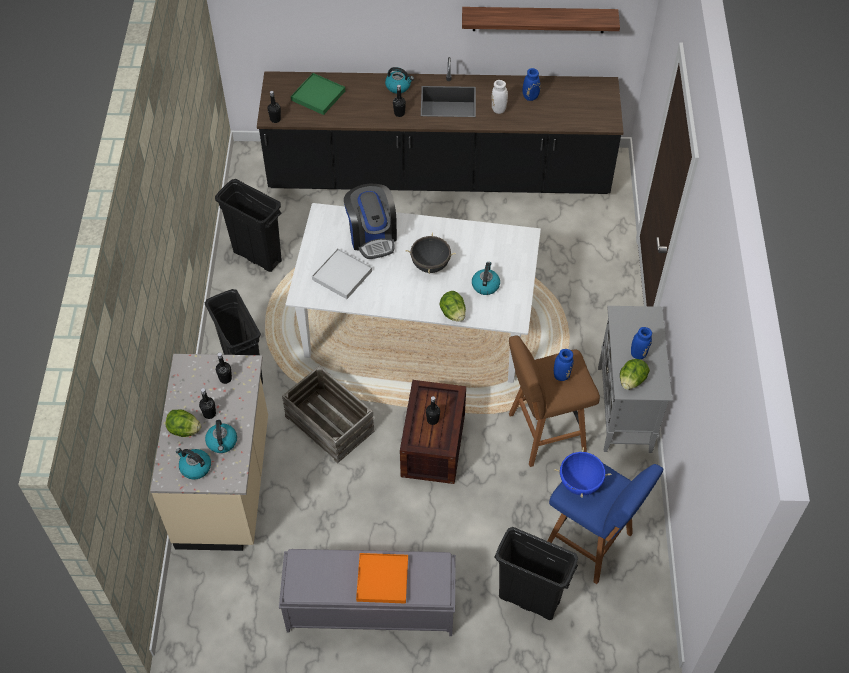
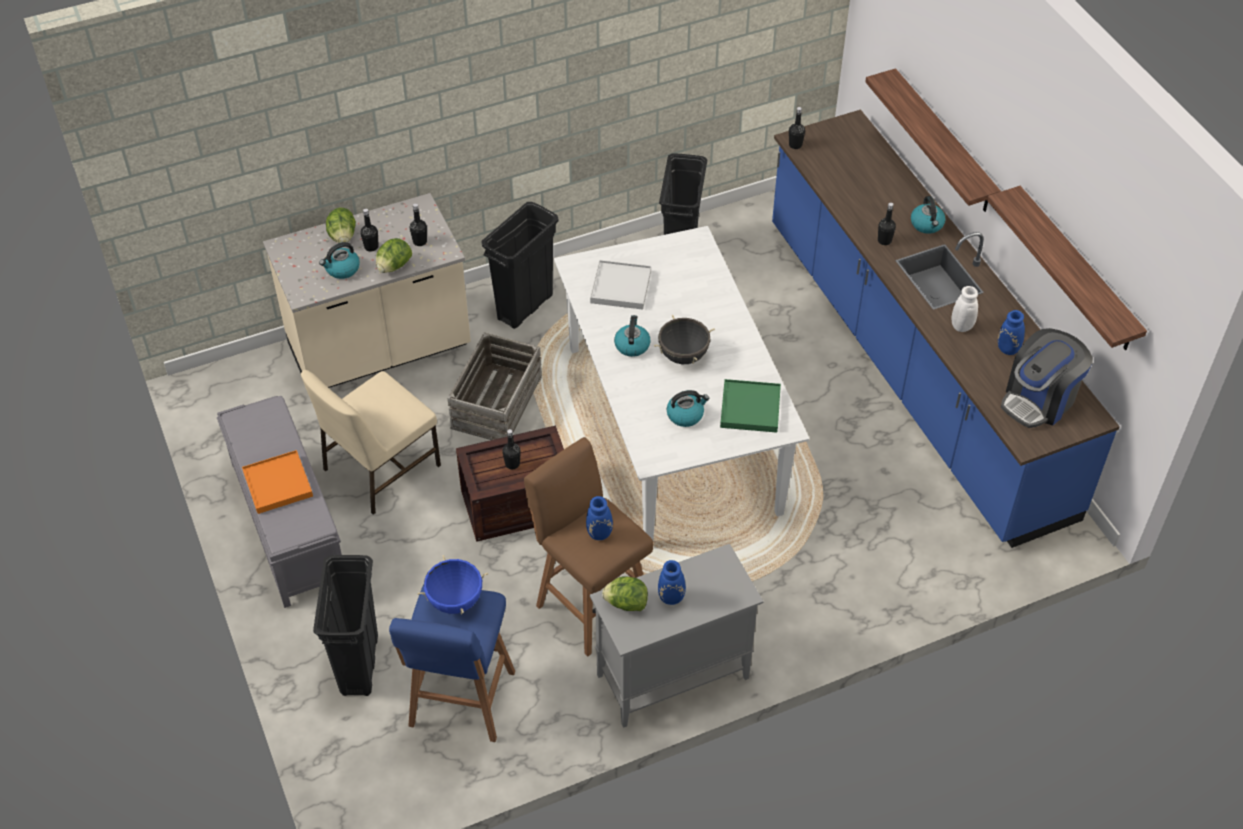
camera: 65 degrees right, 5 degrees down
(195, 467) = (303, 261): kettle -> kettle (632, 345)
(318, 96) = (857, 165): green tray -> green tray (750, 408)
(349, 525) = (379, 468): none -> beige chair
(367, 33) = (943, 142): none -> shelf
(372, 236) = (693, 291): coffee machine -> coffee machine (1039, 400)
(439, 175) = (913, 367): black counter -> blue counter
(453, 313) = (626, 400): lettuce -> lettuce (394, 266)

